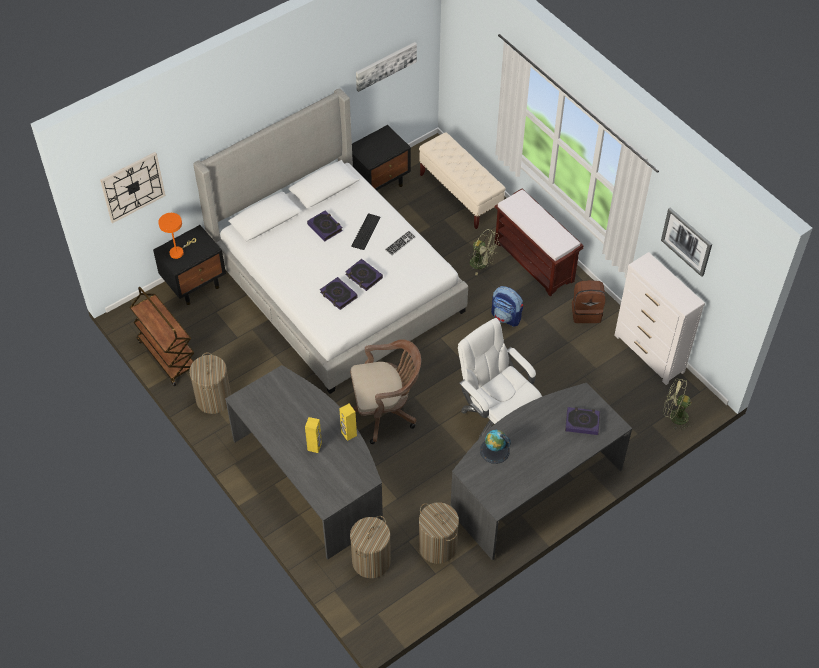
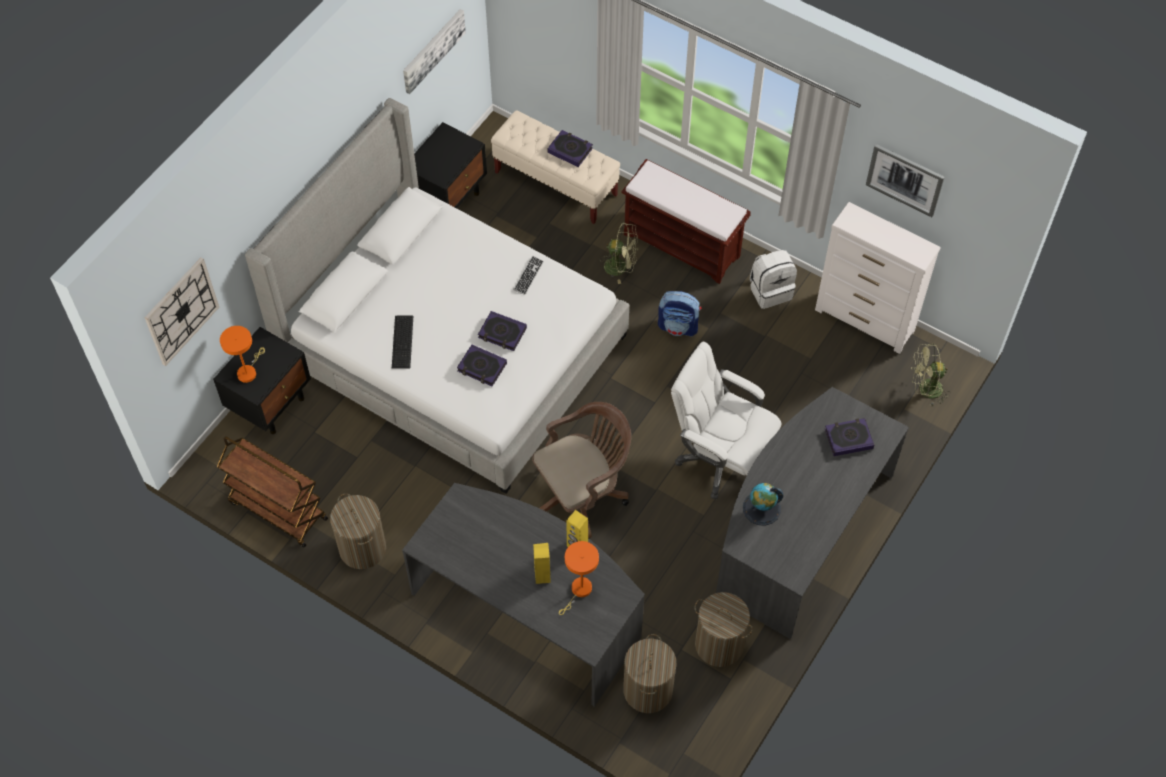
camera: 20 degrees left, 5 degrees up
(325, 227) = (425, 283): book -> book (570, 150)
(336, 465) = (579, 591): none -> orange table lamp
(366, 231) = (480, 272): keyboard -> keyboard (403, 341)
(586, 312) = (770, 291): brown backpack -> white backpack

